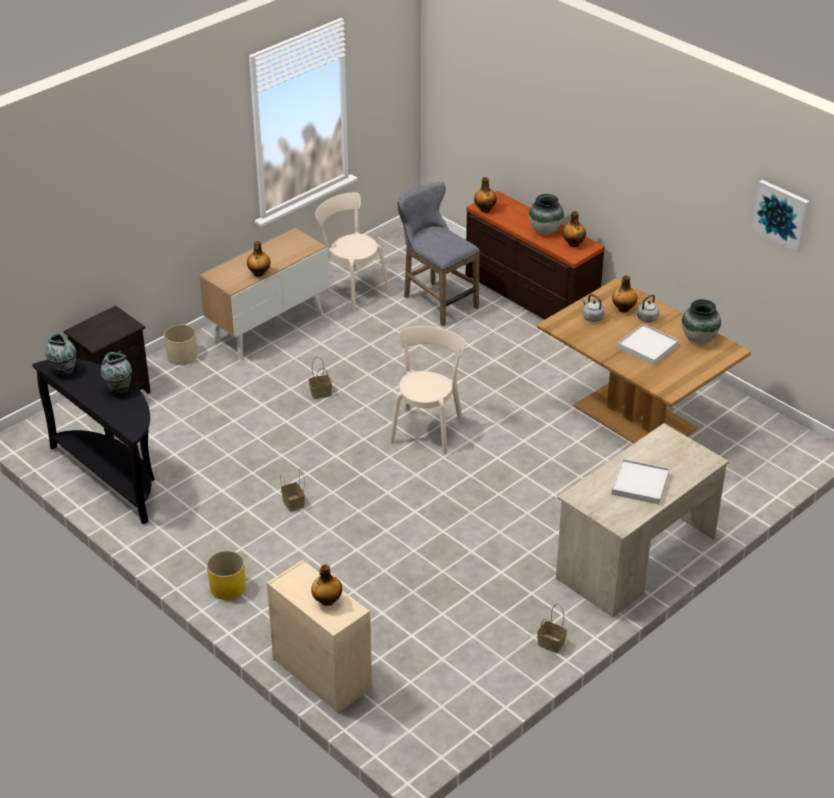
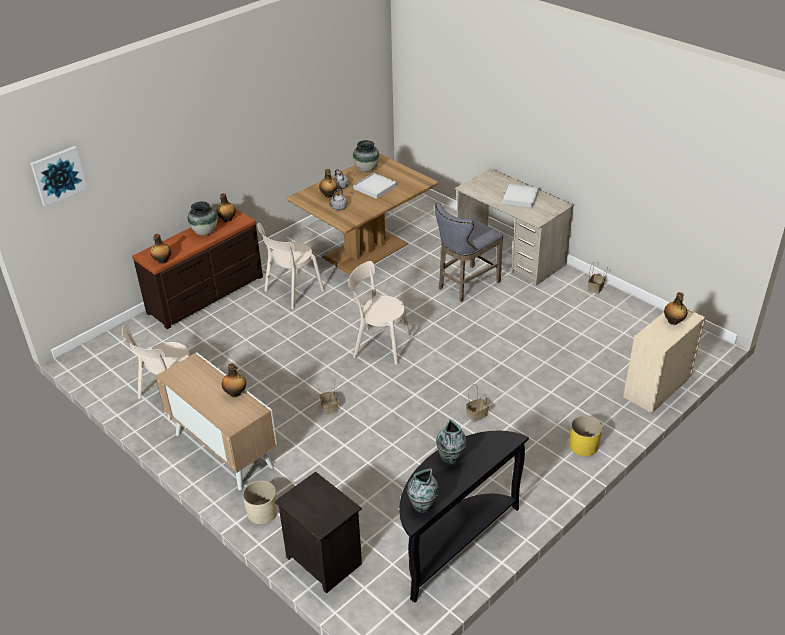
camera: 90 degrees left, 0 degrees up
(436, 301) = (202, 344): grey stool -> grey stool (465, 286)
(537, 359) = (292, 292): none -> beige chair
(781, 214) = (336, 69): picture -> picture (58, 175)

